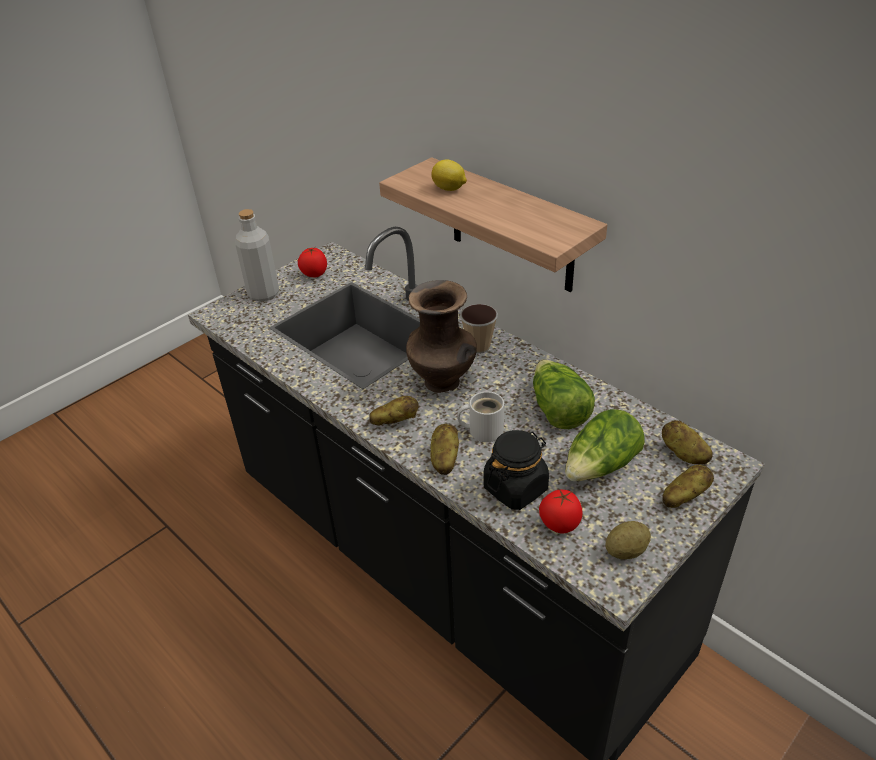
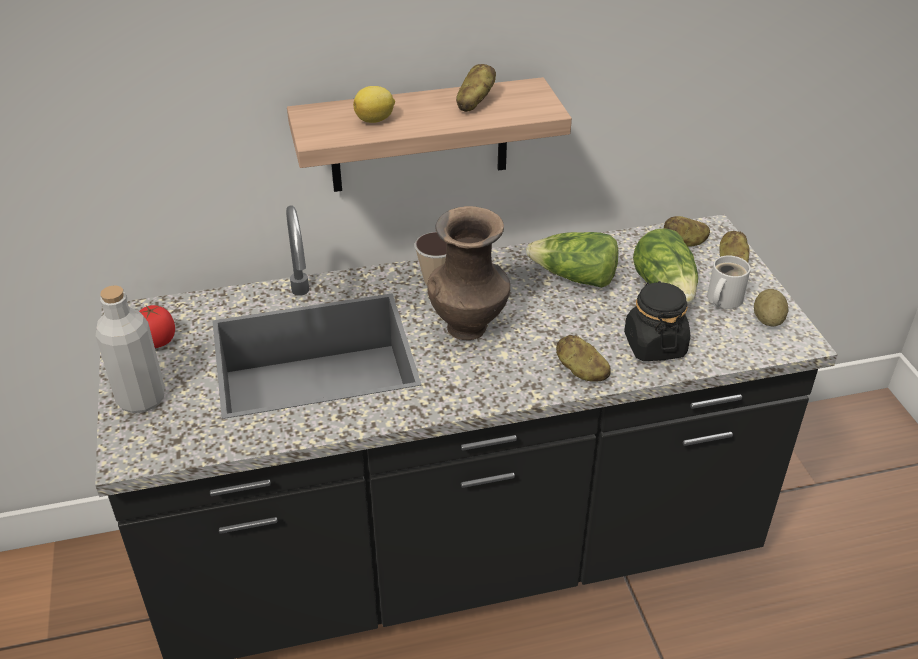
camera: 60 degrees left, 0 degrees up
(395, 421) = (496, 382): potato -> potato (474, 103)
(483, 429) = (561, 331): white mug -> white mug (722, 299)
(559, 525) = (716, 340): tomato -> none

